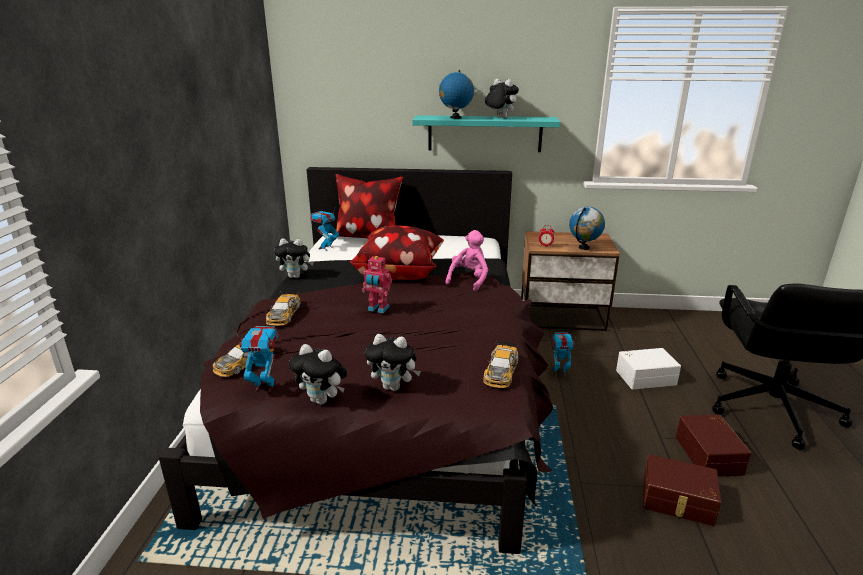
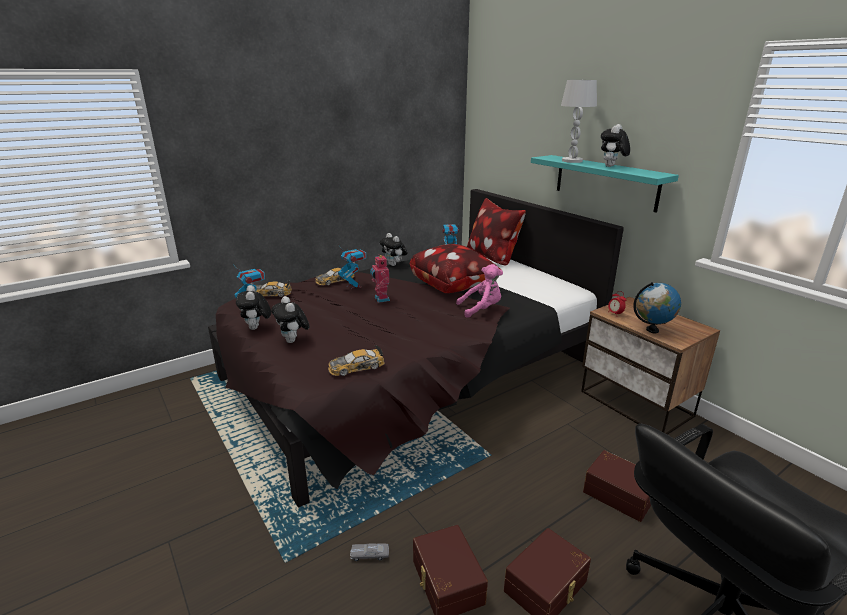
camera: 50 degrees right, 0 degrees up
(455, 117) = (571, 161): globe -> white table lamp
(499, 118) = (611, 166): plush toy -> plush toy turned 150 degrees counterclockwise
(559, 372) = (543, 438): toy robot -> toy robot (353, 286)
(619, 531) = (369, 554): none -> grey toy car
(645, 376) = (619, 493): white storage box -> brown storage box

